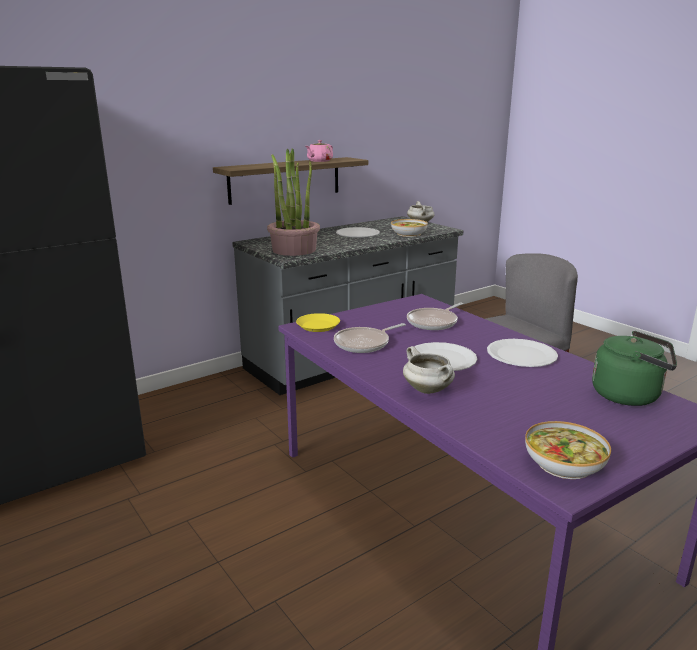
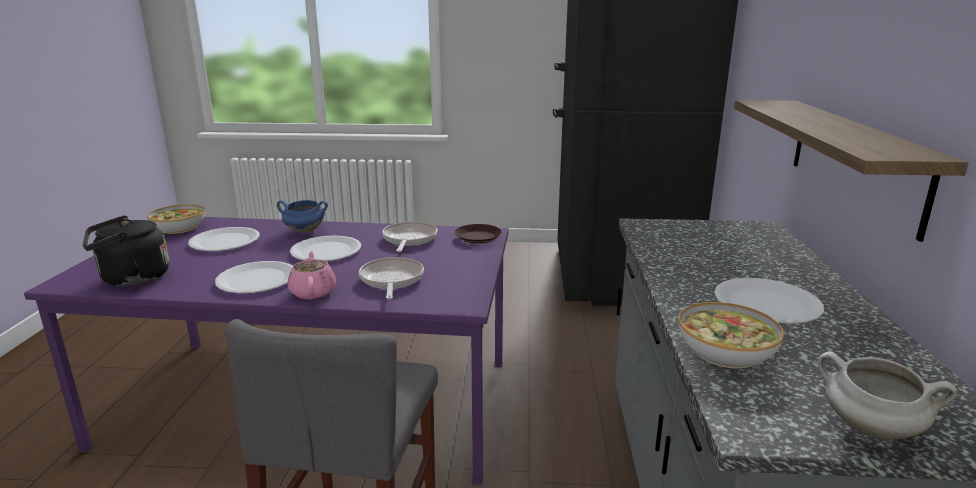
camera: 130 degrees right, 0 degrees up
(294, 250) = (681, 235): potted plant -> none
(318, 326) = (478, 237): yellow plate -> brown plate
(319, 161) = (850, 134): pink teapot -> pink teapot (313, 292)
(428, 390) = (304, 231): white cooking pot -> blue cooking pot
(520, 410) = (225, 241): none -> white plate
(630, 395) = (131, 279): green kettle -> black kettle

